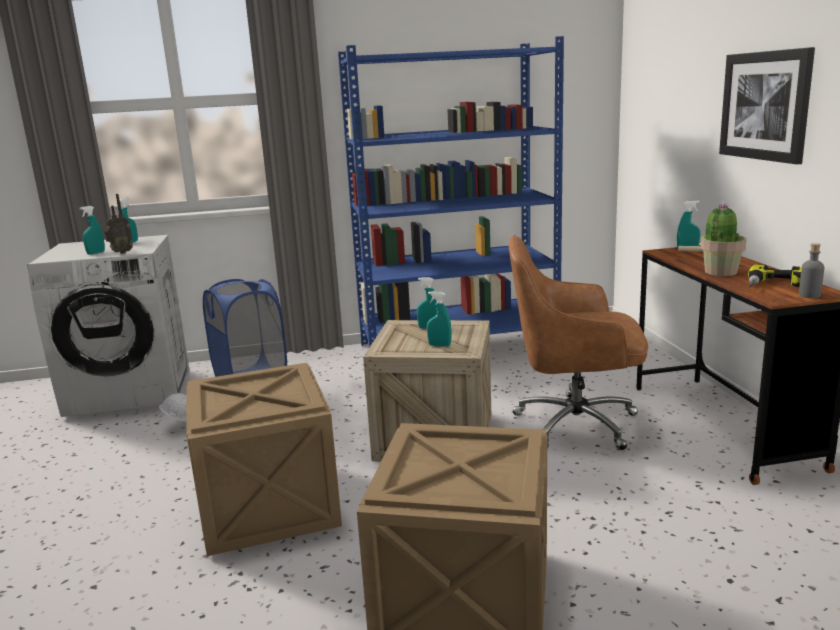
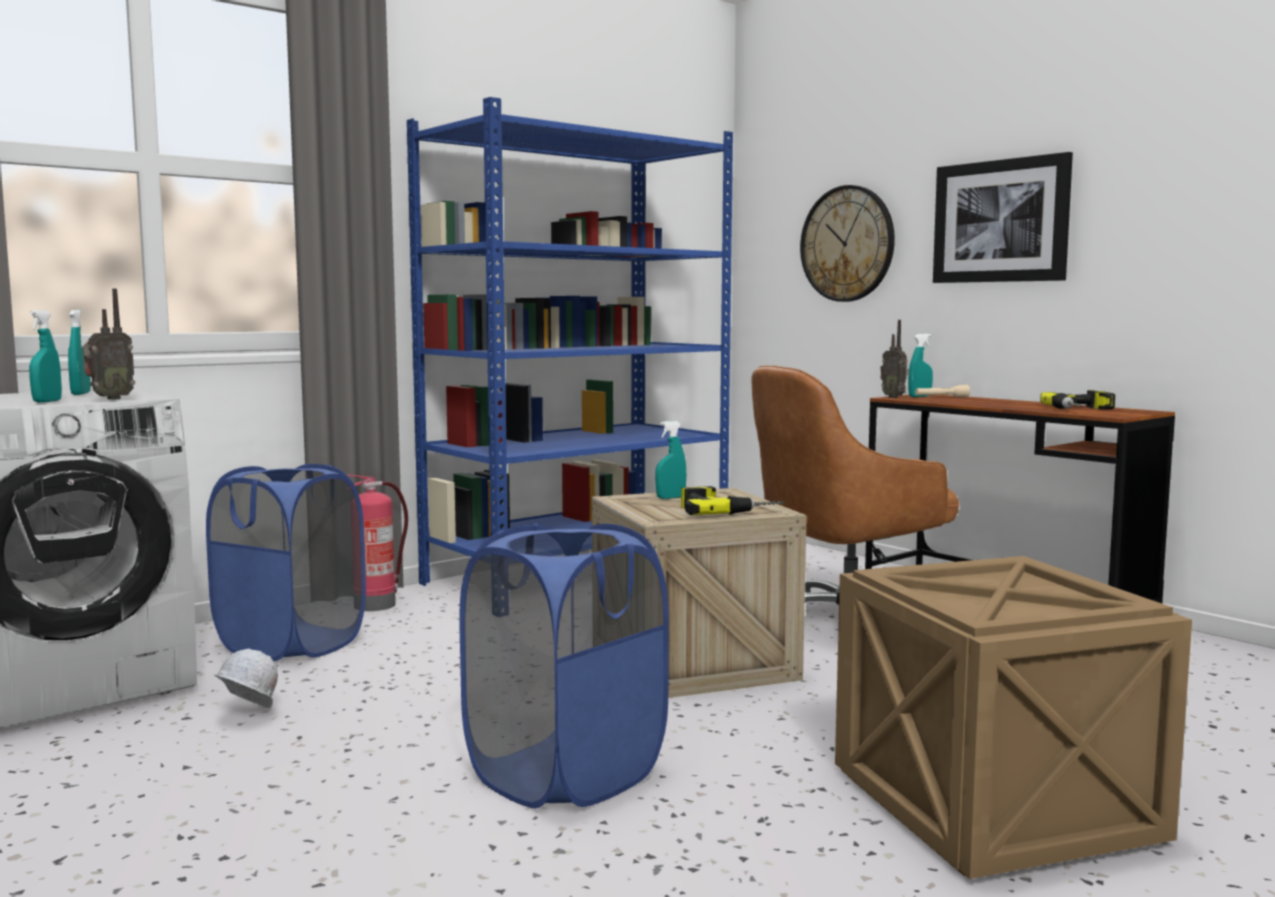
camera: 30 degrees left, 10 degrees down
(268, 505) = (566, 774): crate -> blue laundry basket
(322, 358) = (376, 604): none -> fire extinguisher
(439, 345) = (726, 510): turquoise spray bottle -> power drill
(662, 251) = (894, 397): none -> radio
(677, 114) = (847, 244): none -> wall clock
(720, 272) = (1003, 405): potted plant -> none
(809, 295) = (1135, 412): grey bottle -> none

